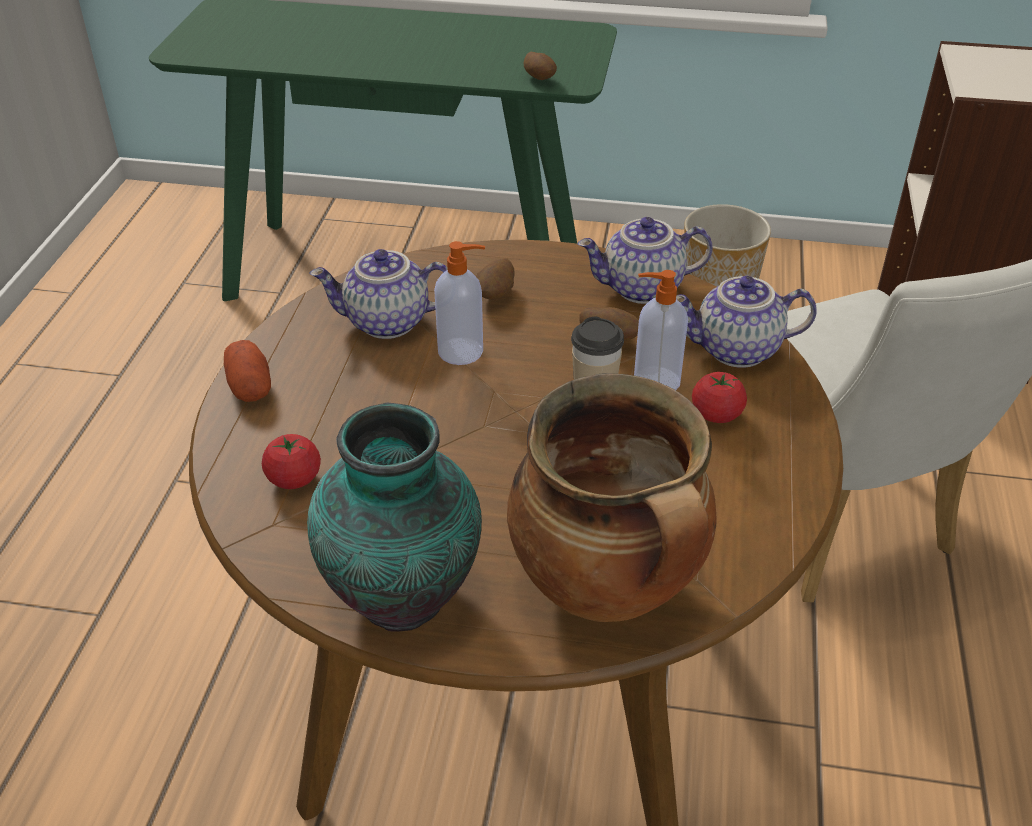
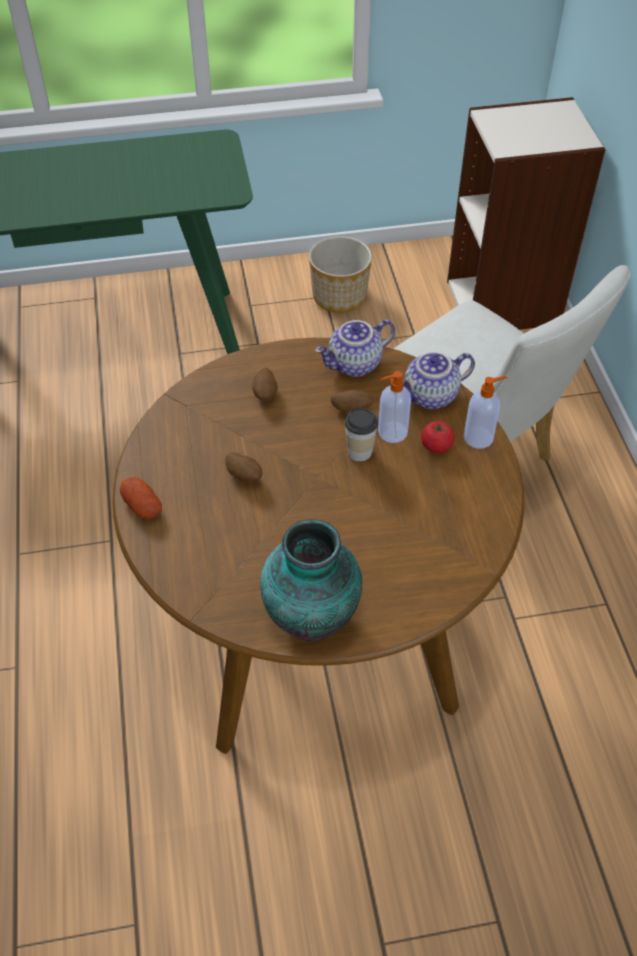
camera: 20 degrees left, 10 degrees up
(294, 478) = (207, 562): tomato -> none
(386, 323) = (205, 434): teapot -> none
(462, 351) = (265, 442): soap dispenser -> soap dispenser (479, 437)
(539, 79) = (204, 195): potato -> potato (244, 476)
(609, 590) = (424, 578): cooking pot -> none

